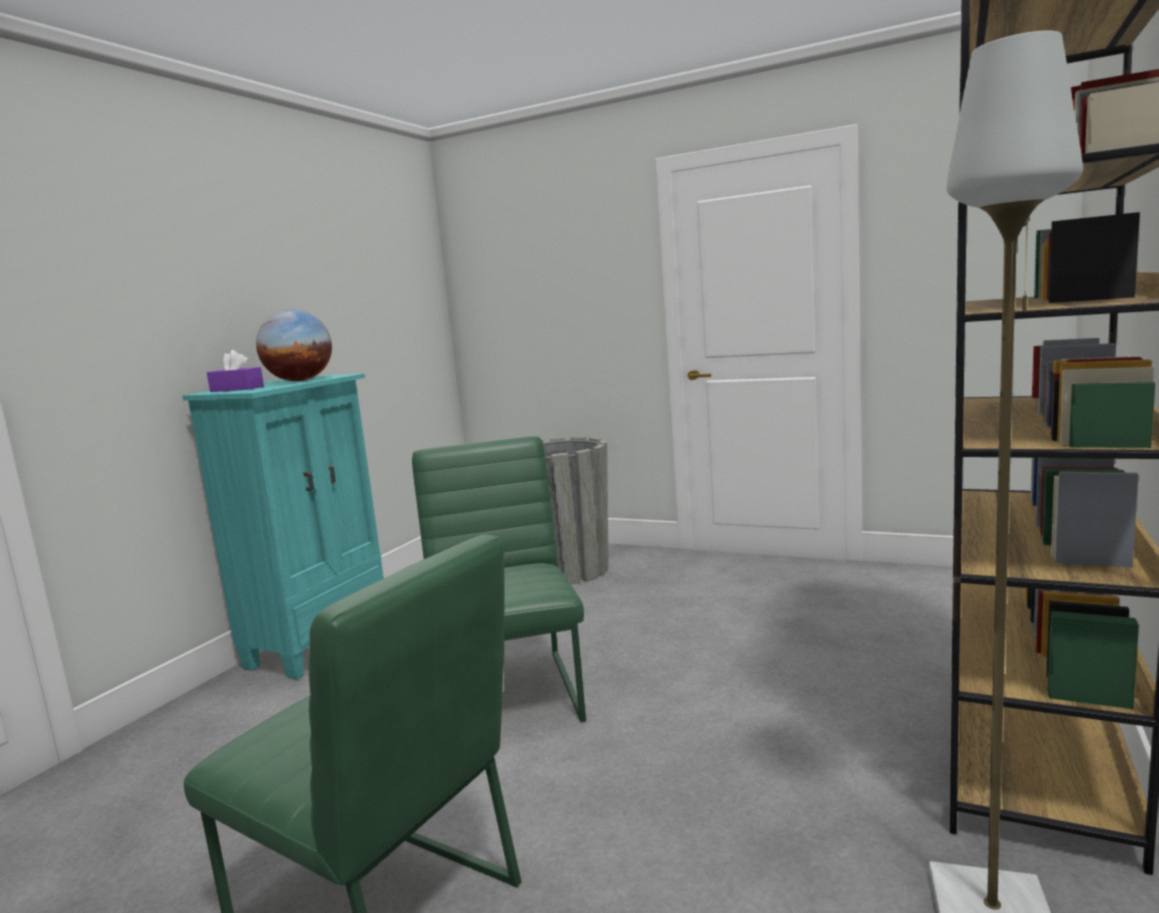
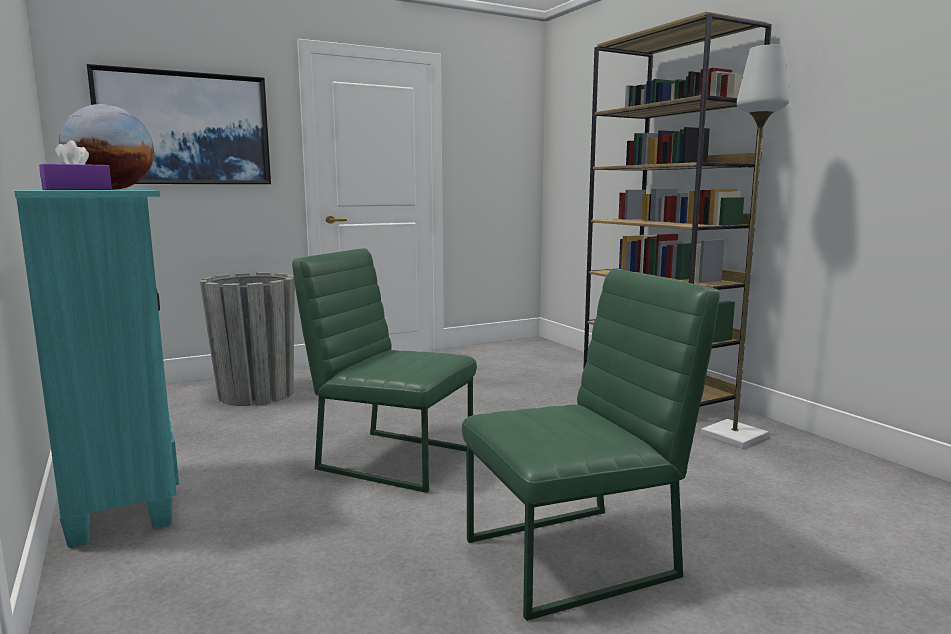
camera: 55 degrees left, 0 degrees up
(547, 283) = (184, 129): none -> picture

